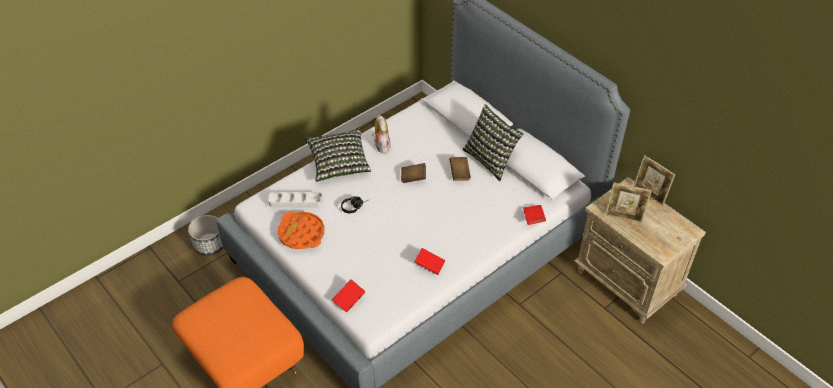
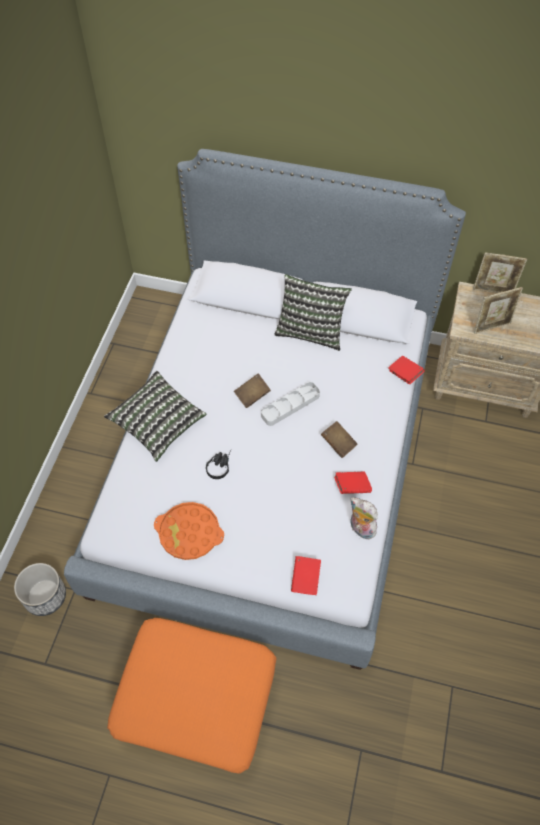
camera: 35 degrees left, 10 degrees up
(295, 202) = (151, 499): grey tray -> grey tray (290, 406)
(381, 146) = (187, 377): plush toy -> plush toy (360, 529)
(459, 173) = (293, 364): brown book -> brown book (338, 444)

